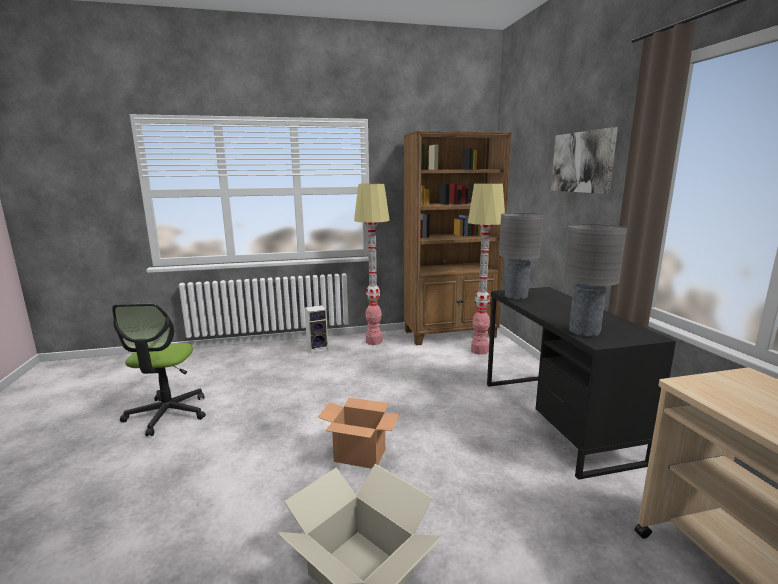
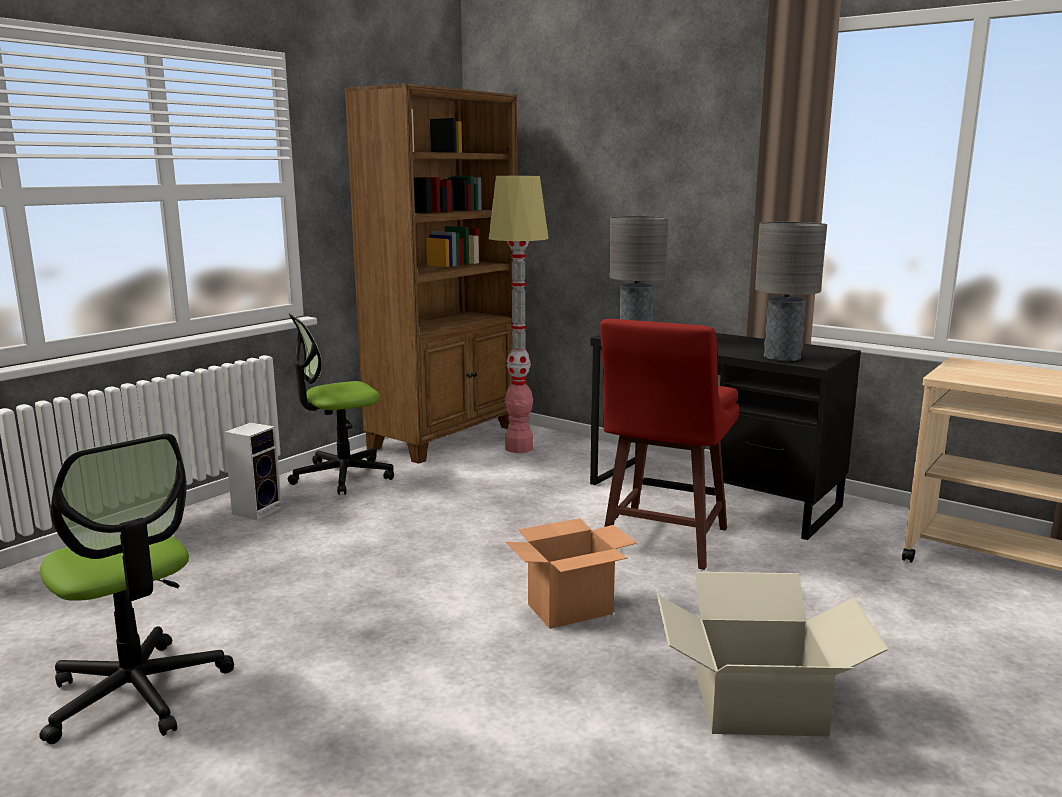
camera: 40 degrees left, 0 degrees up
(374, 341) = (342, 476): floor lamp -> office chair
(474, 437) = (663, 541): none -> red stool
(582, 162) = (665, 144): picture -> none

